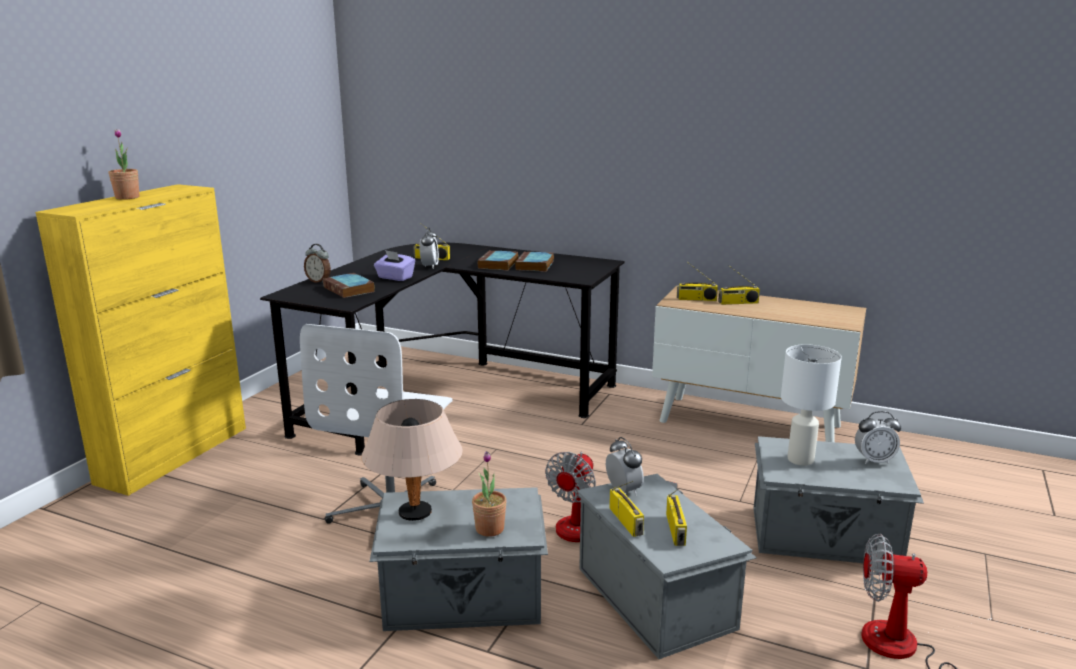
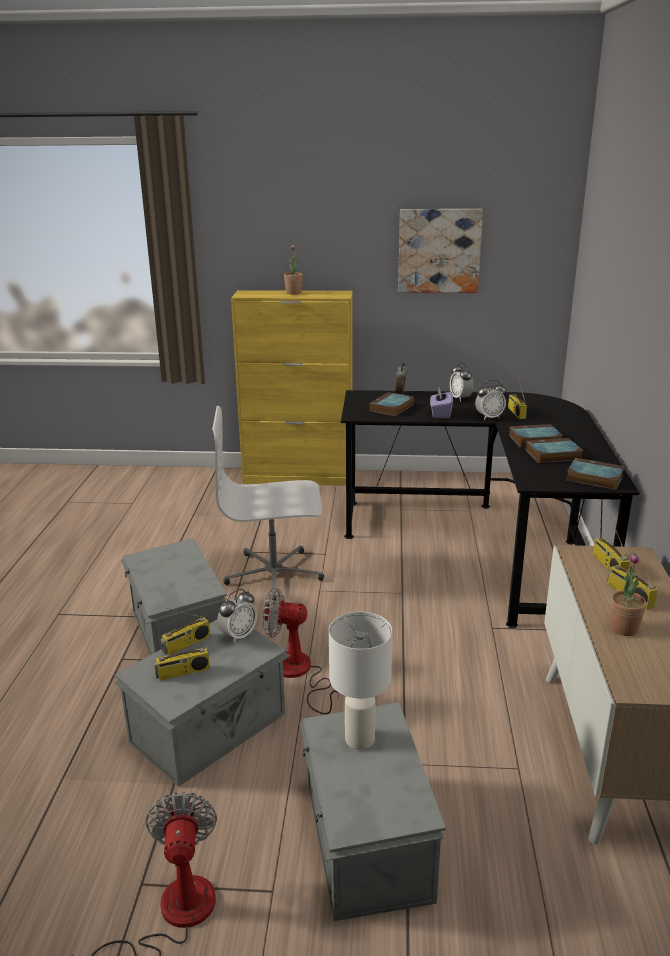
camera: 70 degrees right, 5 degrees up
(245, 122) = (439, 250): none -> picture
(415, 513) = (170, 555): beige table lamp -> none
(489, 529) = (160, 588): potted plant -> potted plant (623, 628)
(589, 265) = (593, 477): none -> book
(874, 460) = (391, 802): alarm clock -> alarm clock (460, 398)

